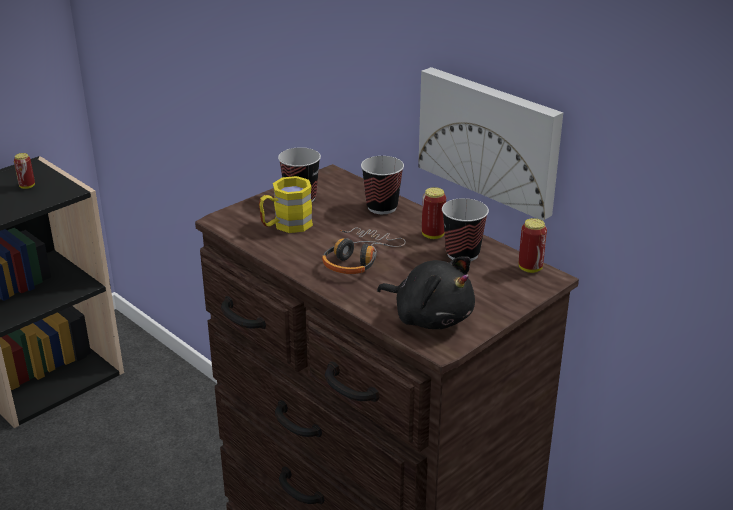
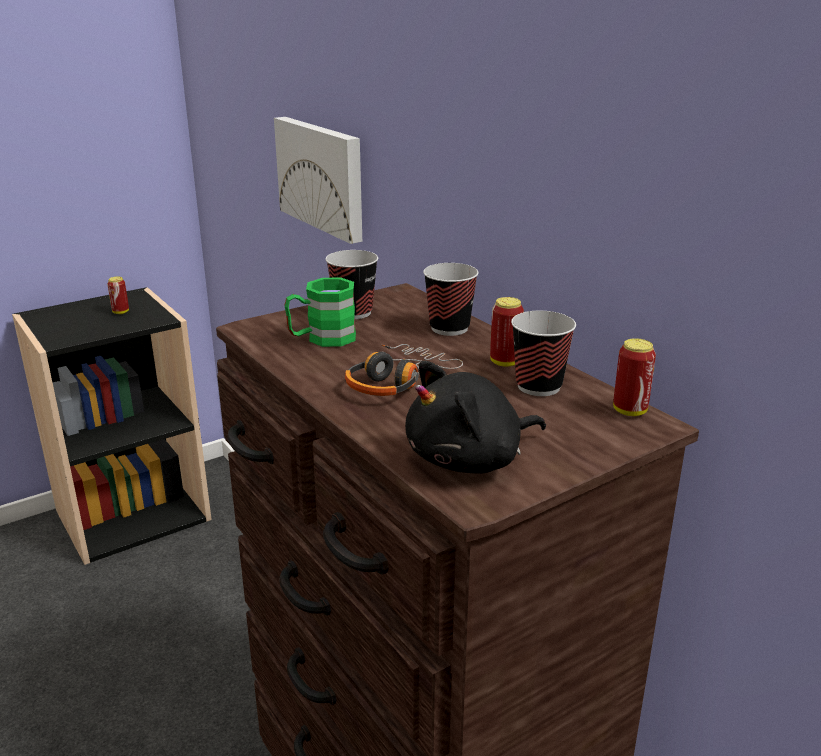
camera: 10 degrees right, 5 degrees down
(286, 226) = (322, 339): yellow mug -> green mug
(430, 317) = (470, 460): black plush toy -> black plush toy turned 105 degrees clockwise
(490, 139) = (589, 235): picture -> picture (323, 176)

